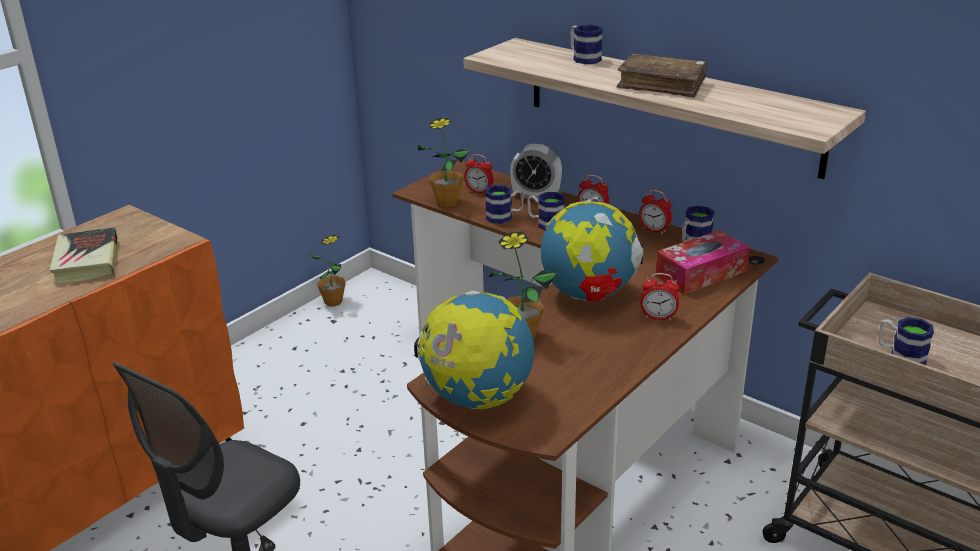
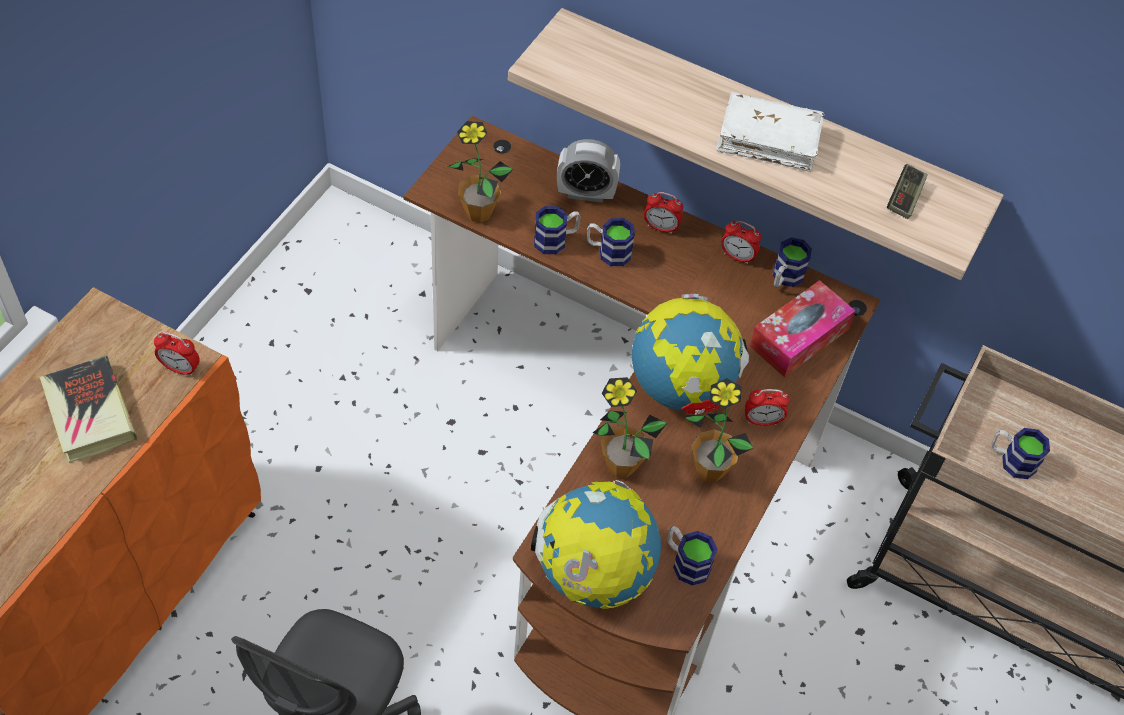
camera: 15 degrees left, 25 degrees up
(333, 302) = (299, 255): potted plant -> potted plant (710, 470)
(479, 191) = (513, 187): alarm clock -> alarm clock (180, 368)
(583, 58) = (661, 68): mug -> mug (686, 562)
(662, 85) = (768, 140): brown book -> white book
(775, 109) = (904, 198): none -> game controller

